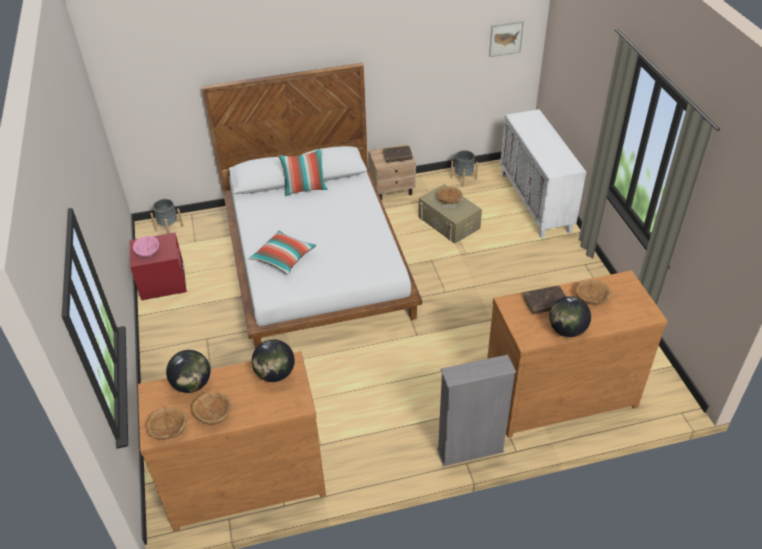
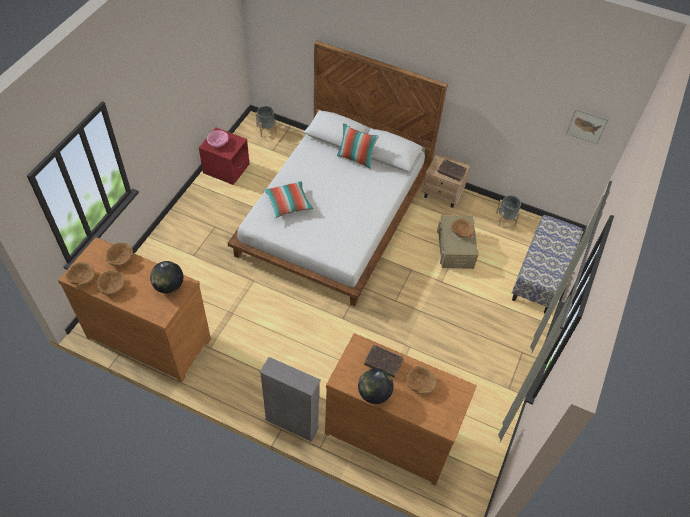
camera: 35 degrees right, 10 degrees up
(192, 384) = (120, 259): globe -> brown bowl
(536, 203) = (541, 276): white cabinet -> bench

